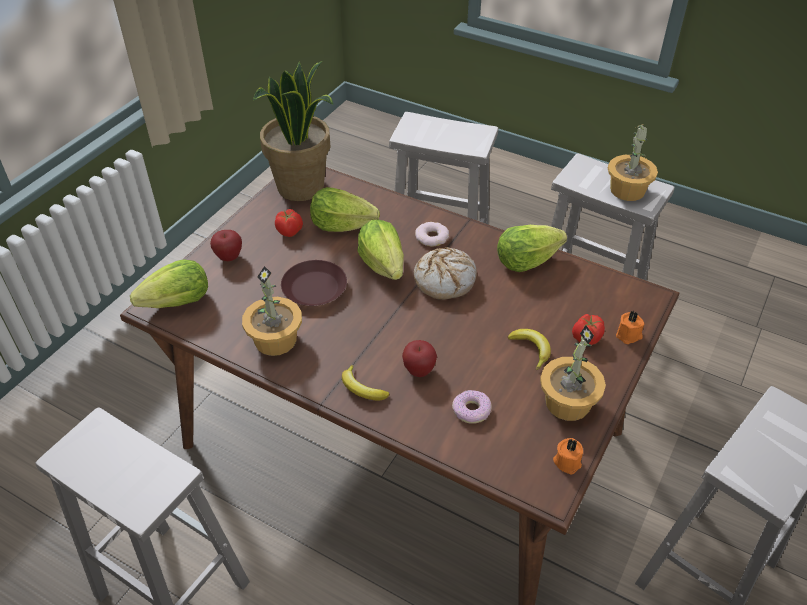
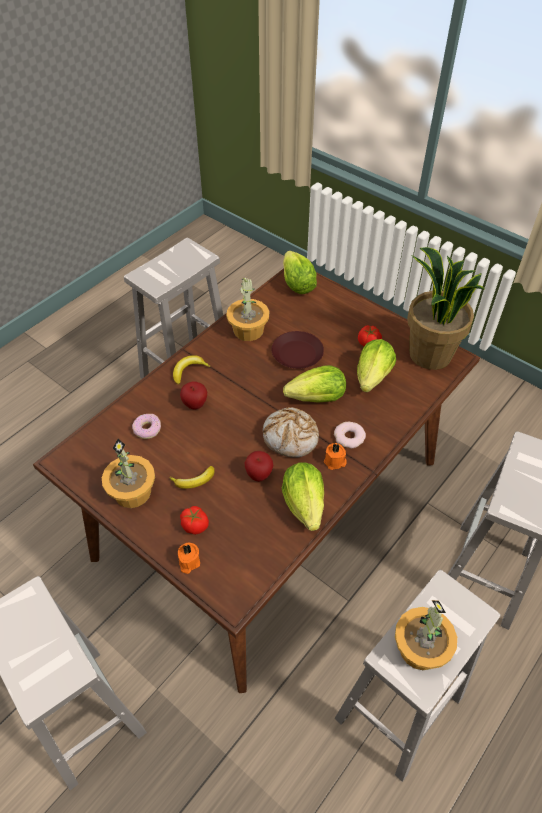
camera: 100 degrees right, 5 degrees up
(229, 257) = (341, 309): apple -> apple (259, 475)
(567, 461) = (81, 477): orange candle -> orange candle (335, 462)

